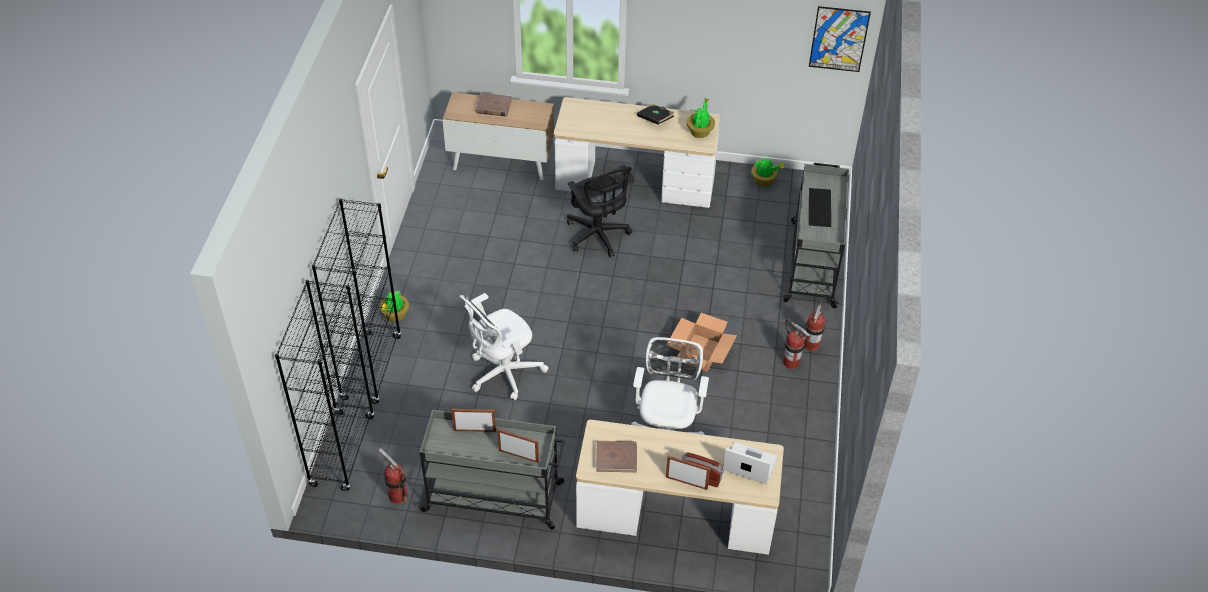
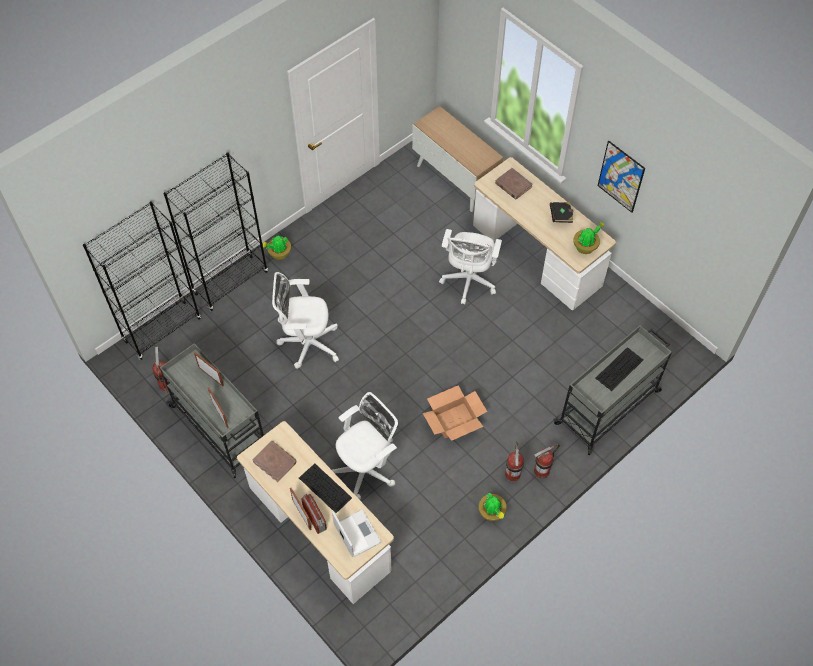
camera: 40 degrees right, 10 degrees up
(493, 106) = (457, 134): brown book -> brown book (513, 185)
(598, 236) = (469, 281): black office chair -> white office chair
(683, 448) = (324, 487): none -> keyboard
(764, 181) = (638, 315): potted plant -> potted plant (492, 513)
(839, 39) = (727, 238): picture -> picture (621, 176)

